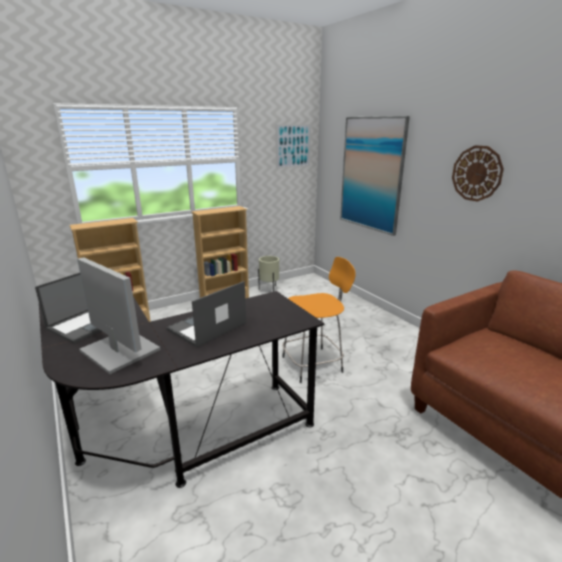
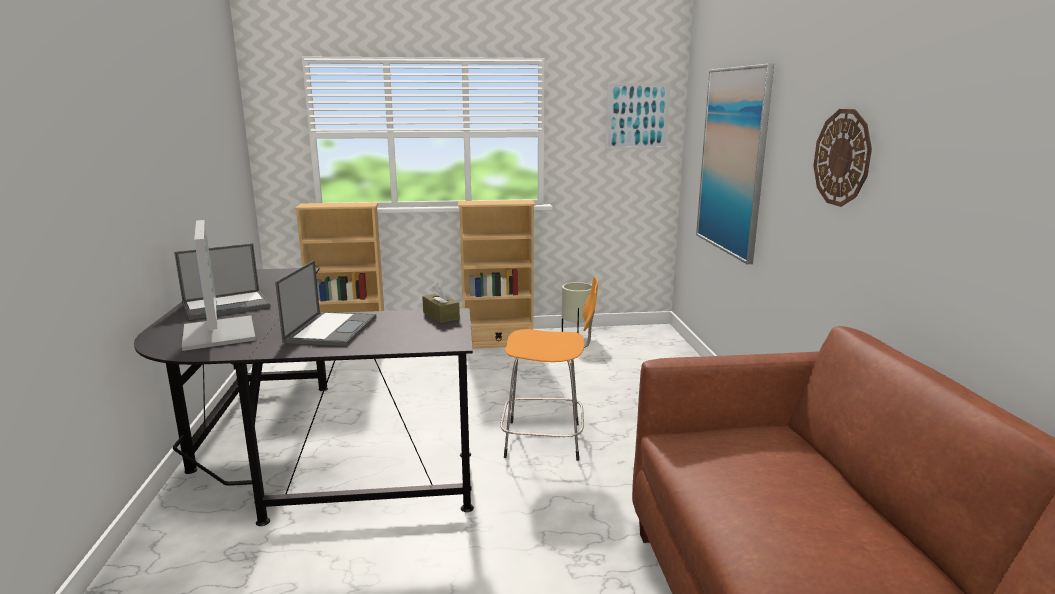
camera: 25 degrees right, 5 degrees down
(206, 327) = (331, 329): laptop -> laptop turned 120 degrees clockwise
(267, 300) = (441, 315): none -> brown tissue box

